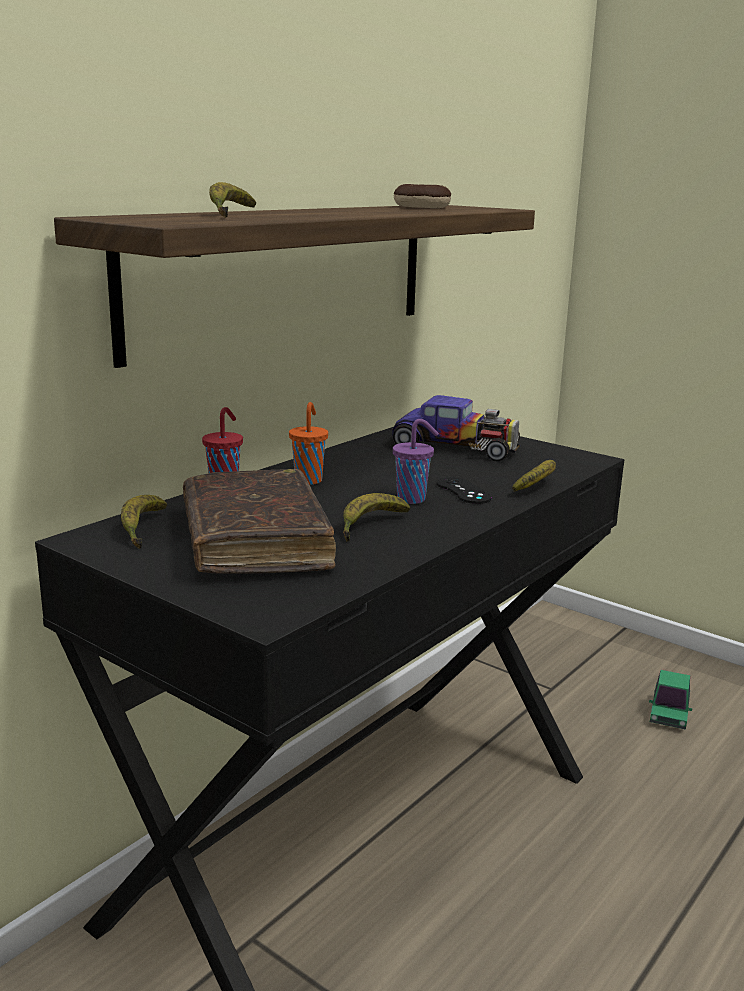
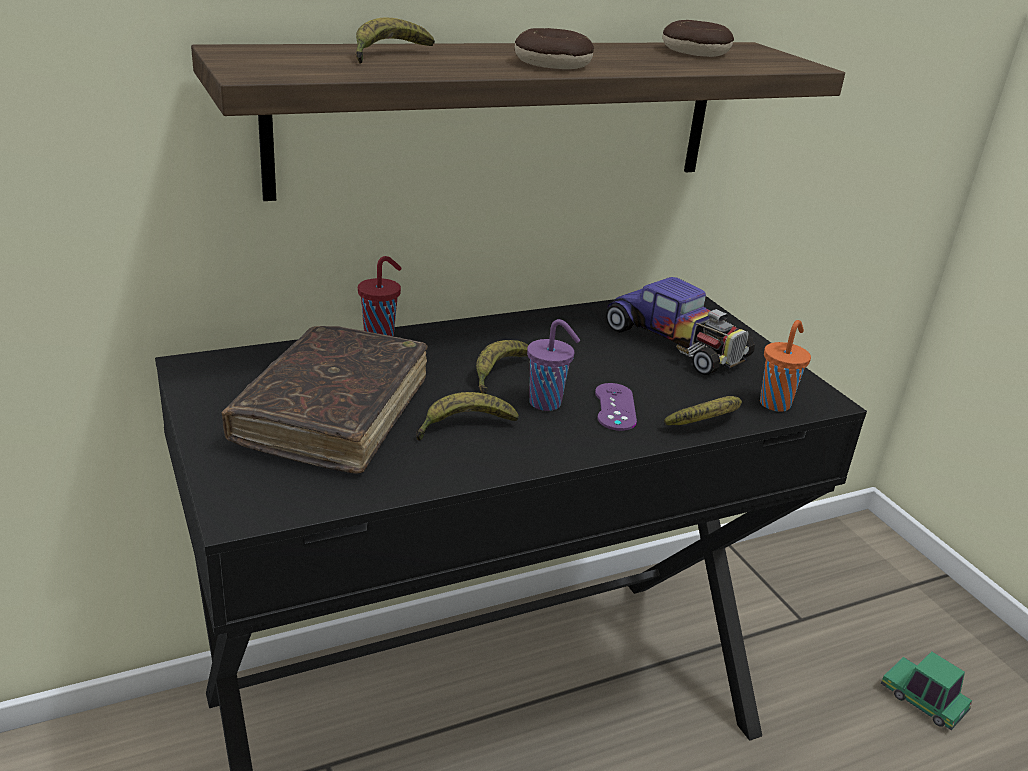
camera: 25 degrees right, 10 degrees up
(142, 529) = (252, 369): banana -> banana (498, 374)
(309, 480) = (470, 348): orange cup -> orange cup (775, 403)
(354, 213) = (552, 63): none -> donut
(463, 491) = (615, 407): black game controller -> purple game controller
(669, 713) = (923, 700): toy car -> toy car turned 90 degrees clockwise

